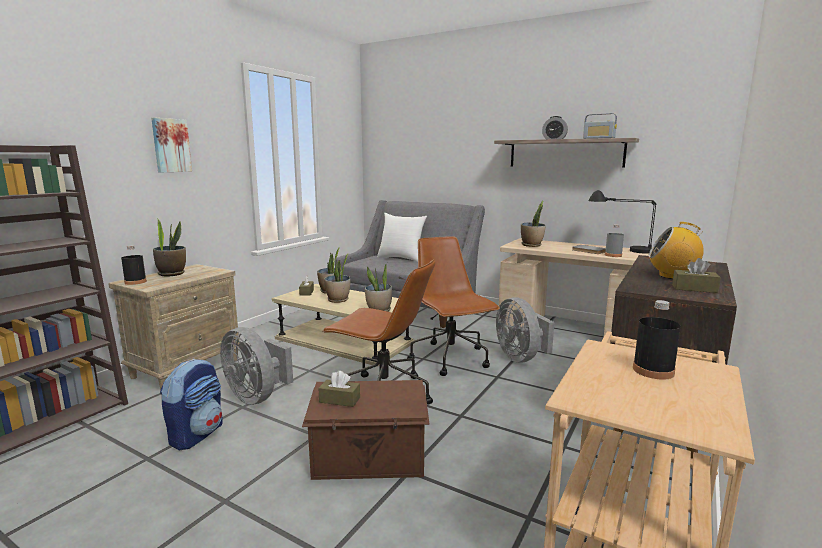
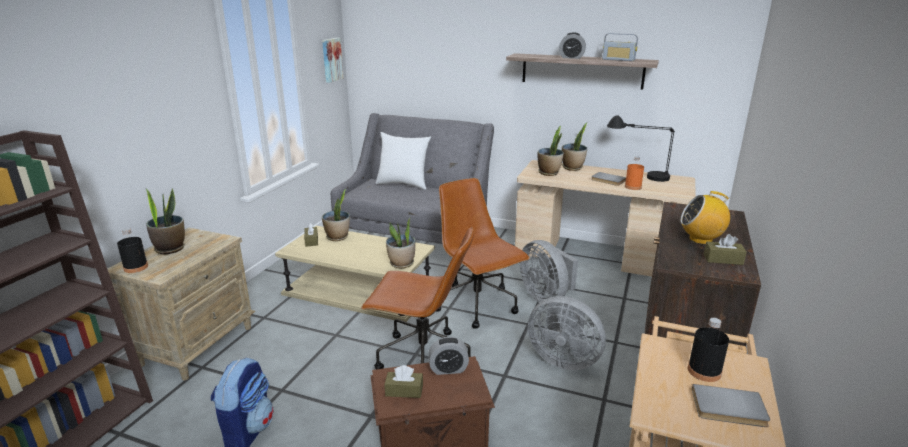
camera: 10 degrees left, 10 degrees up
(171, 145) = (146, 97): picture -> picture (331, 59)
(257, 396) = (292, 375): grey fan -> grey fan (563, 359)
(338, 300) = (351, 251): potted plant -> potted plant (572, 168)
(391, 387) = (448, 369): none -> alarm clock
(613, 255) = (633, 187): grey bottle -> orange bottle
(677, 402) = (729, 409): none -> grey book

